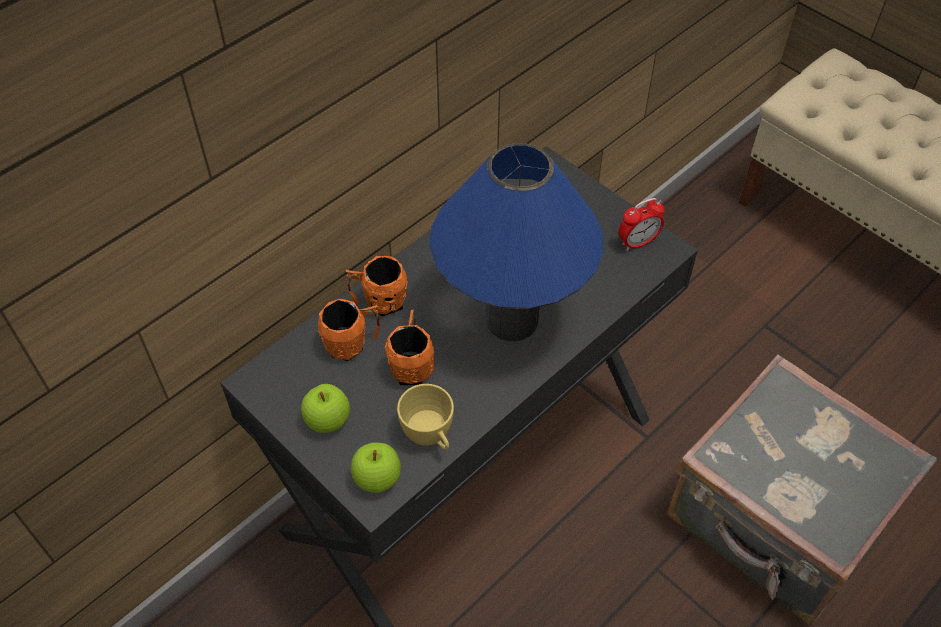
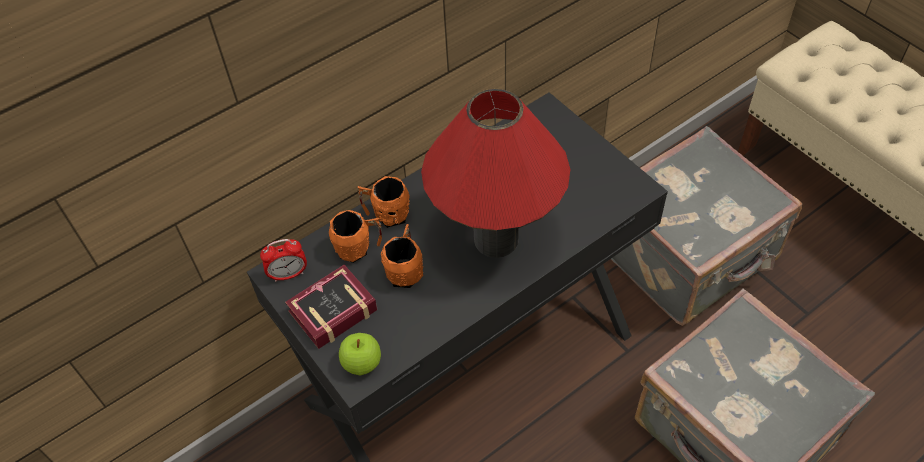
camera: 10 degrees right, 0 degrees up
(328, 421) = (329, 311): apple -> book
(430, 436) = (412, 332): yellow cup -> none
(512, 320) = (496, 239): blue table lamp -> red table lamp
(638, 242) = (615, 181): alarm clock -> alarm clock (288, 274)
(701, 324) = (689, 257): none -> grey suitcase

